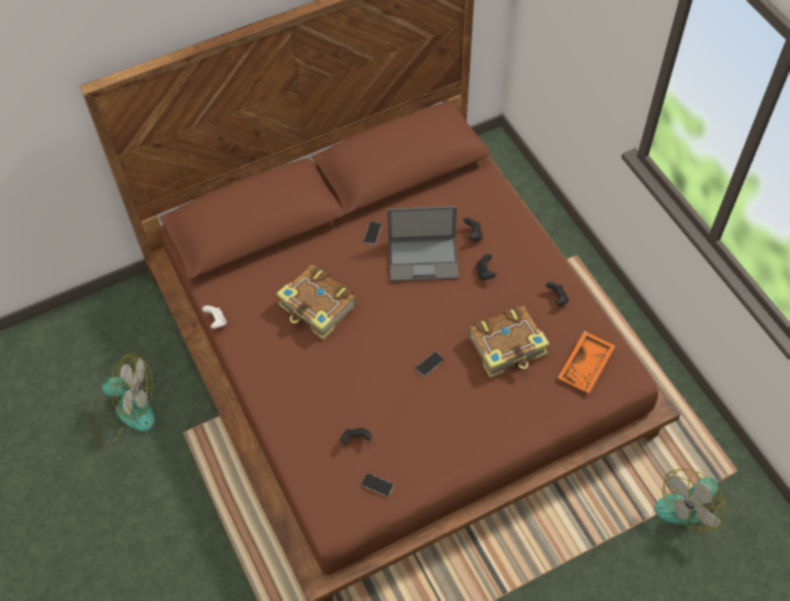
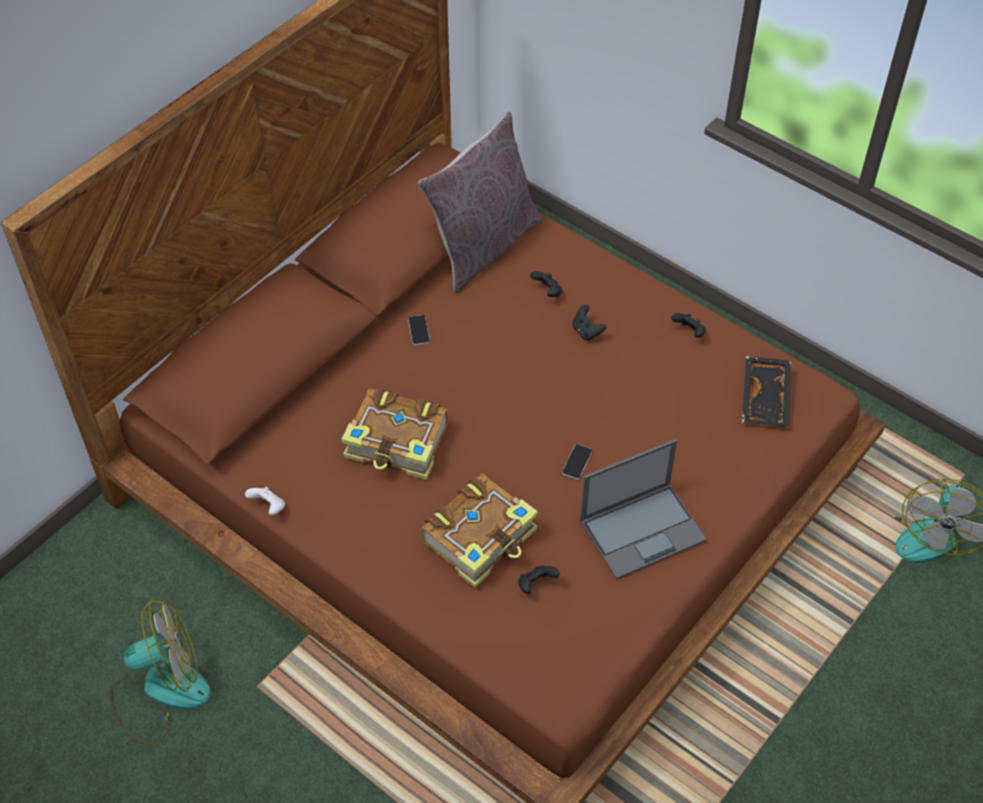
camera: 25 degrees left, 5 degrees down
(377, 485) = (592, 630): phone -> none
(424, 258) = (502, 339): laptop -> laptop (643, 529)
(446, 186) = (483, 246): none -> grey pillow
(508, 347) = (662, 408): book -> book (481, 537)
(586, 366) = (767, 398): orange tray -> black tray

